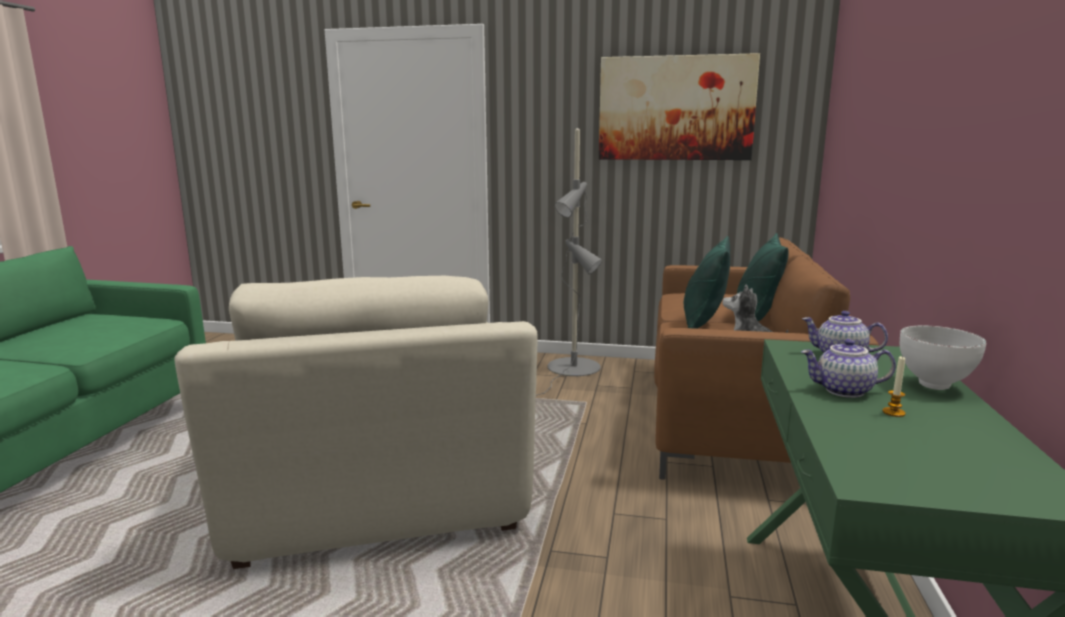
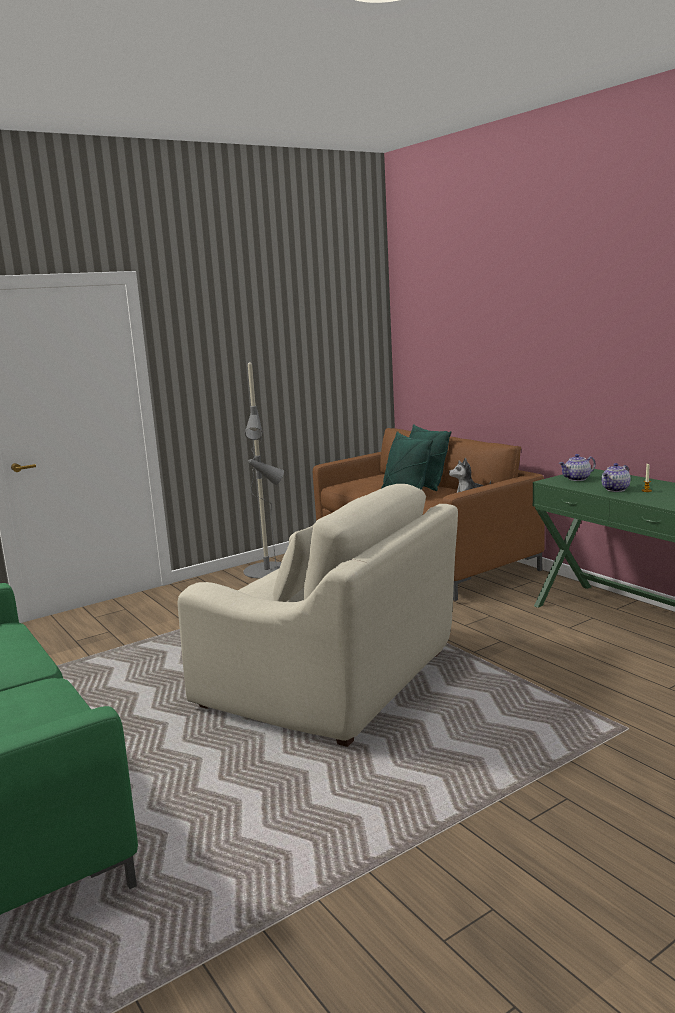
camera: 45 degrees left, 0 degrees up
(676, 108) = (299, 338): picture -> none
(933, 385) = (630, 479): white bowl -> none

